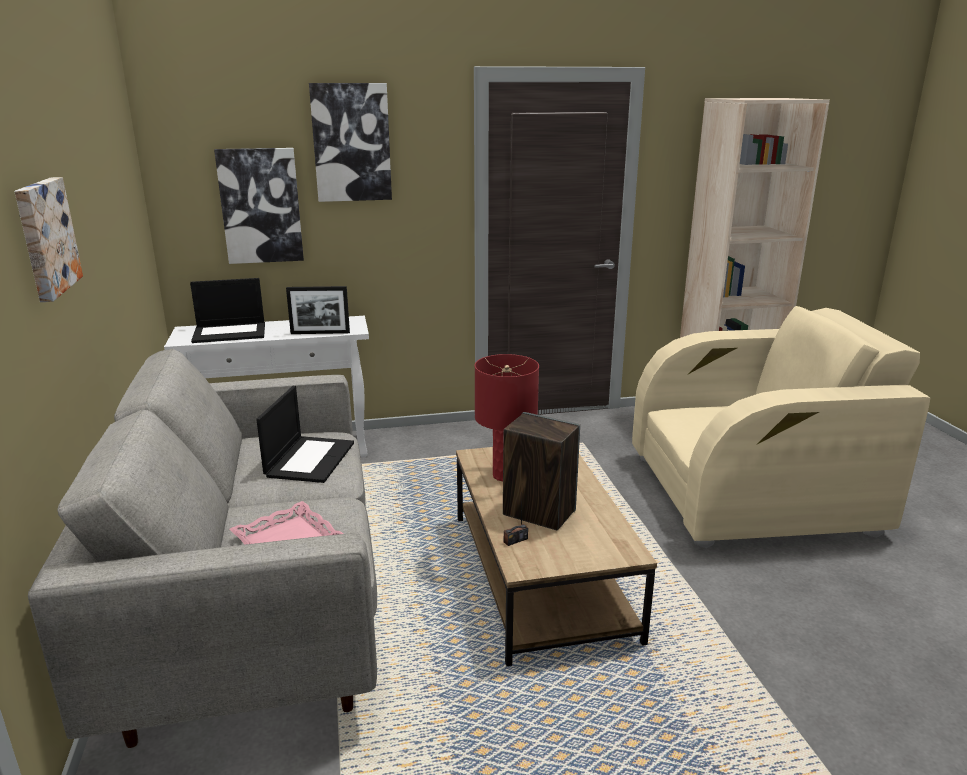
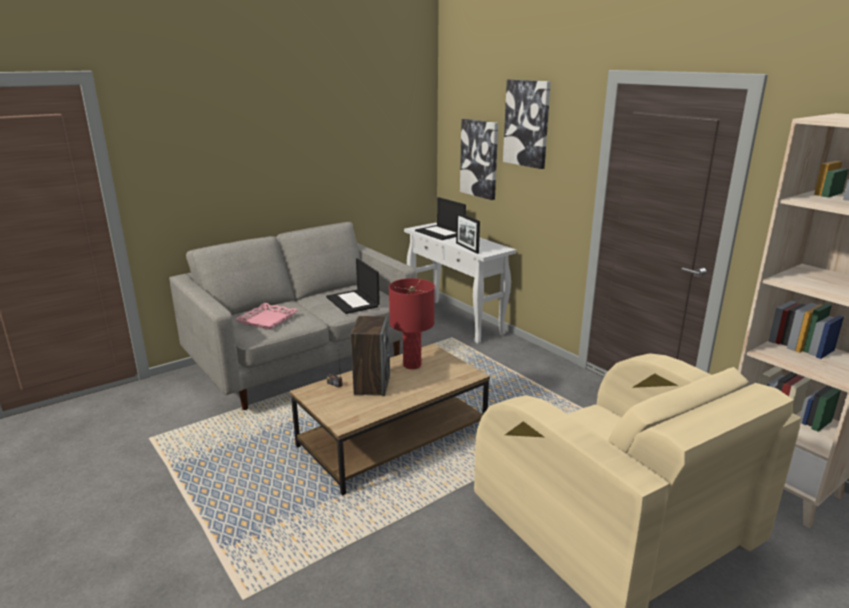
camera: 65 degrees right, 0 degrees up
(44, 237) = (263, 148): picture -> none
(310, 459) = (353, 302): laptop -> laptop turned 75 degrees clockwise

